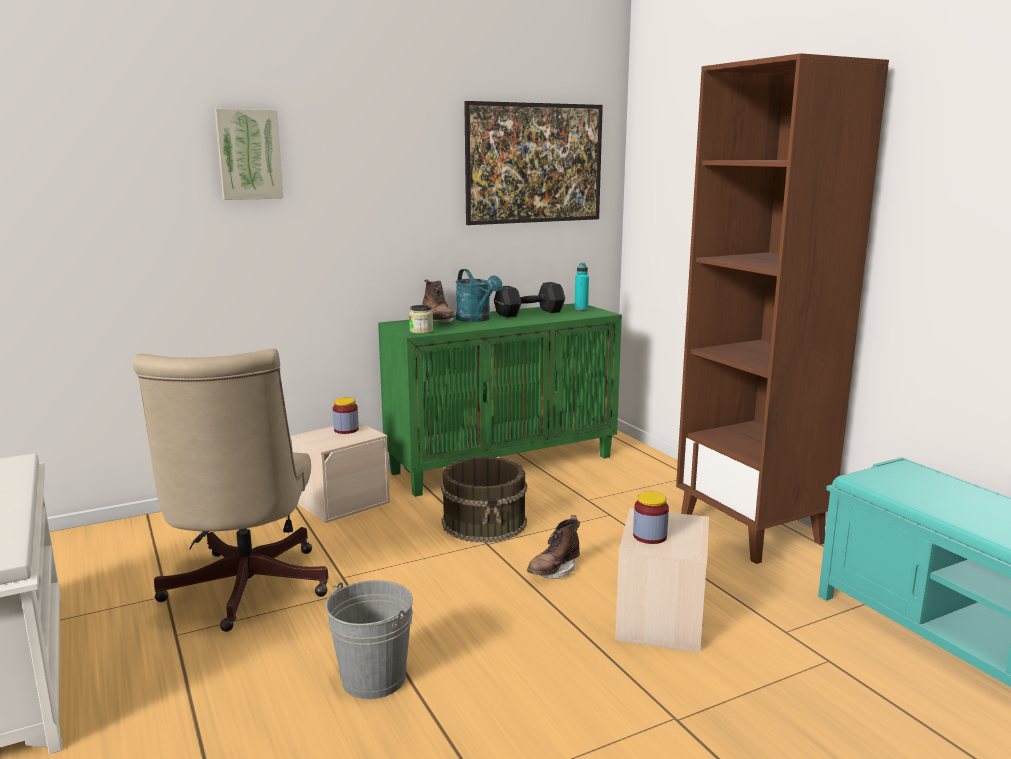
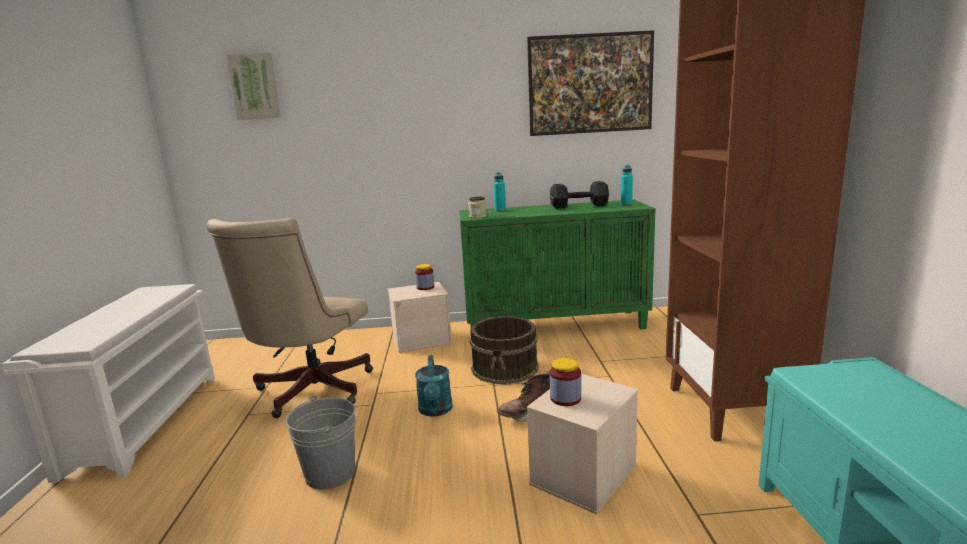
camera: 25 degrees right, 0 degrees up
(249, 154) = (362, 88): picture -> picture (255, 87)
(438, 322) = (500, 211): brown boot -> turquoise bottle
(477, 319) = (531, 210): turquoise watering can -> turquoise watering can (435, 411)

